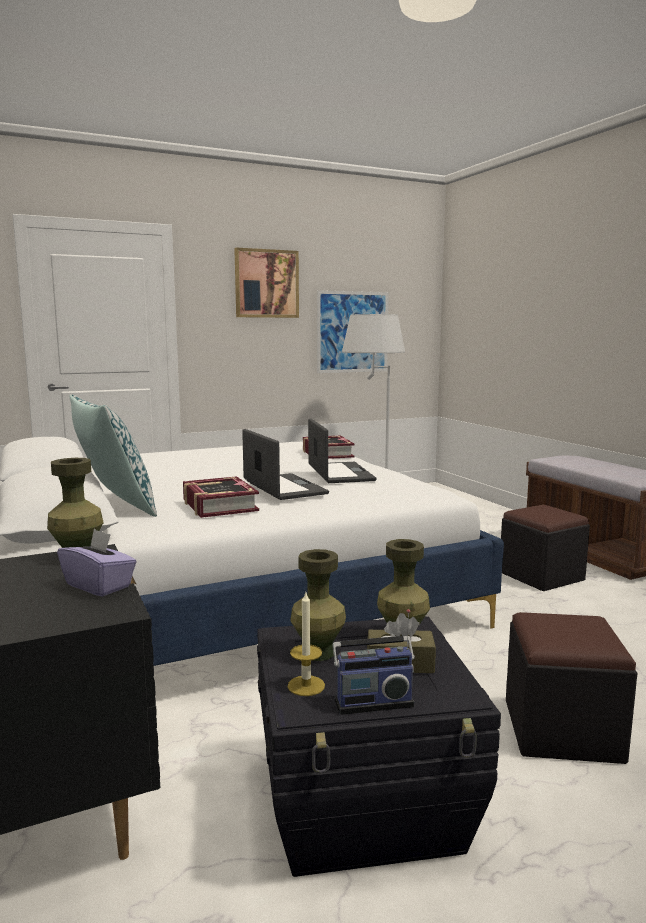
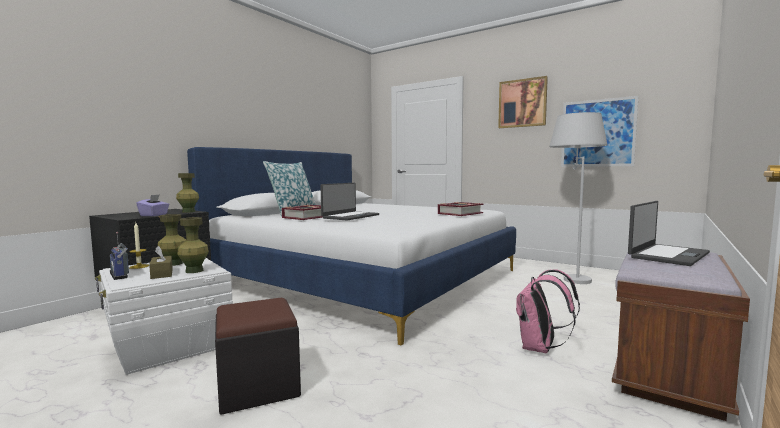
camera: 60 degrees right, 5 degrees down
(339, 473) = (399, 217): laptop -> laptop (667, 255)
(364, 803) = (168, 346): black storage box -> white storage box
(541, 576) = (540, 348): black ottoman -> pink backpack

